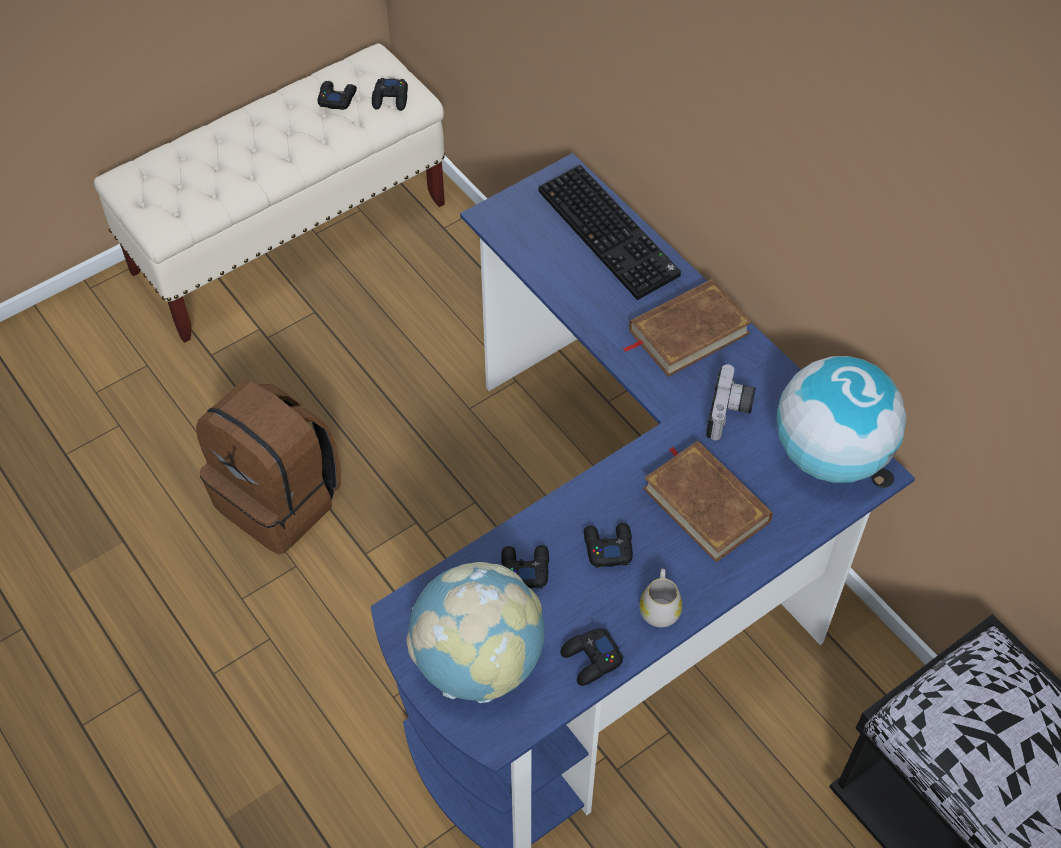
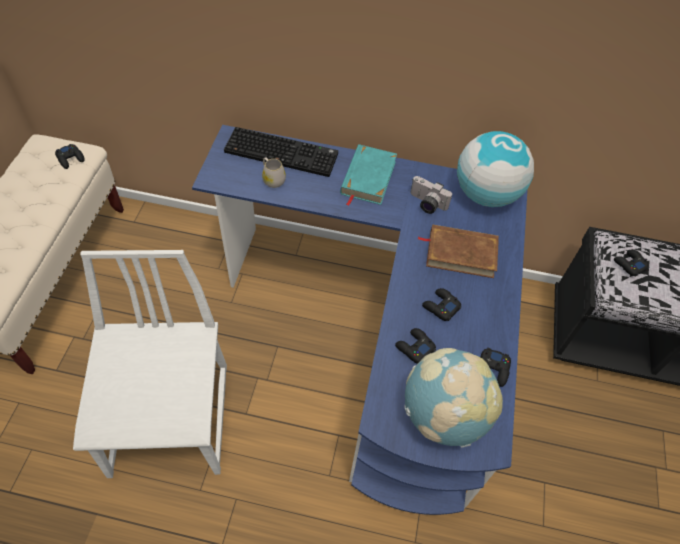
camera: 45 degrees left, 0 degrees up
(280, 499) = (172, 419): brown backpack -> white chair
(337, 98) = (36, 175): black game controller -> black game controller (629, 264)
(660, 607) = (493, 318): white mug -> white mug (272, 179)
(688, 332) = (367, 178): brown book -> turquoise book
(730, 414) = (426, 204): camera -> camera turned 150 degrees clockwise

